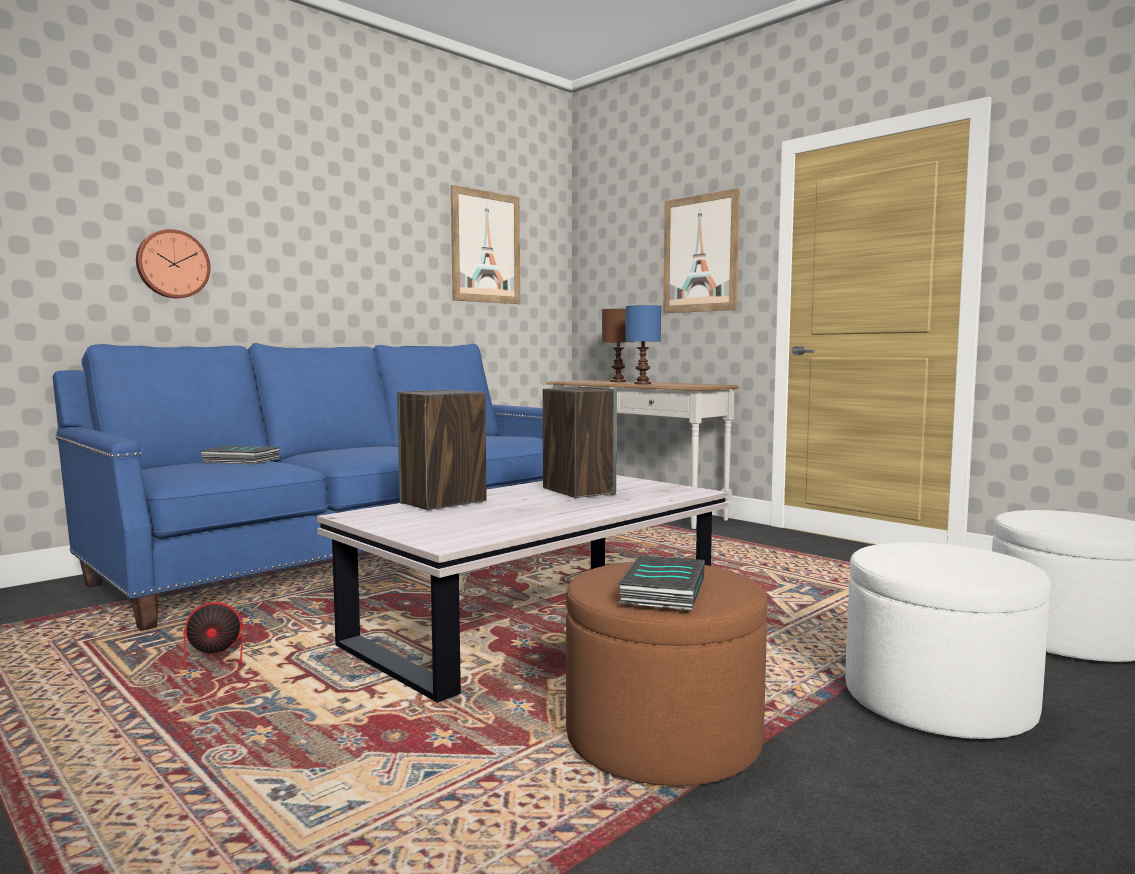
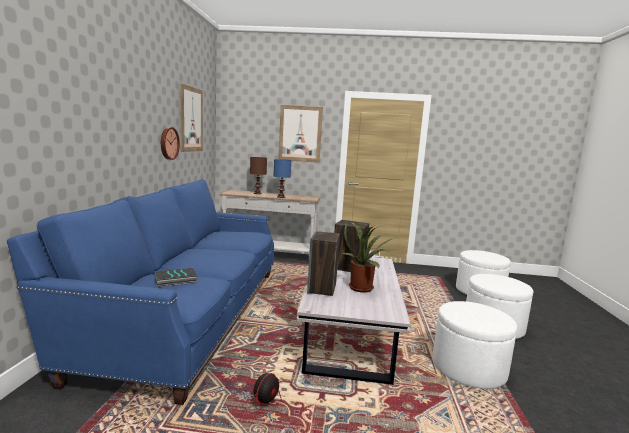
camera: 40 degrees left, 5 degrees up
(172, 264) = (67, 143): wall clock -> wall clock (168, 143)
(517, 511) = (363, 288): none -> potted plant
(661, 590) = (488, 319): book -> none
(663, 738) = (468, 368): brown ottoman -> white ottoman

